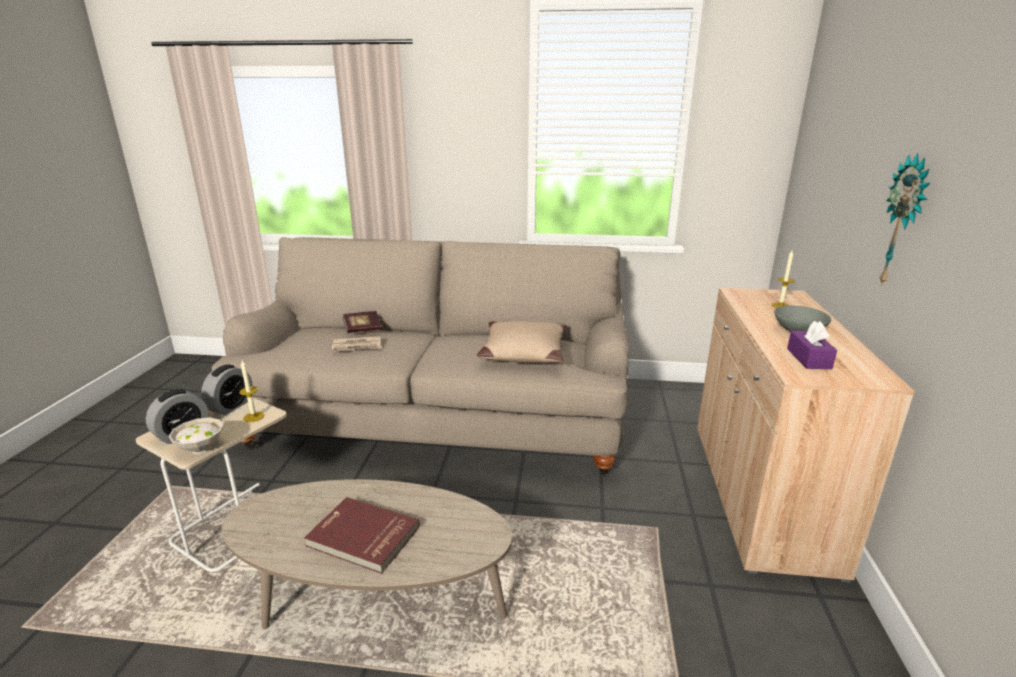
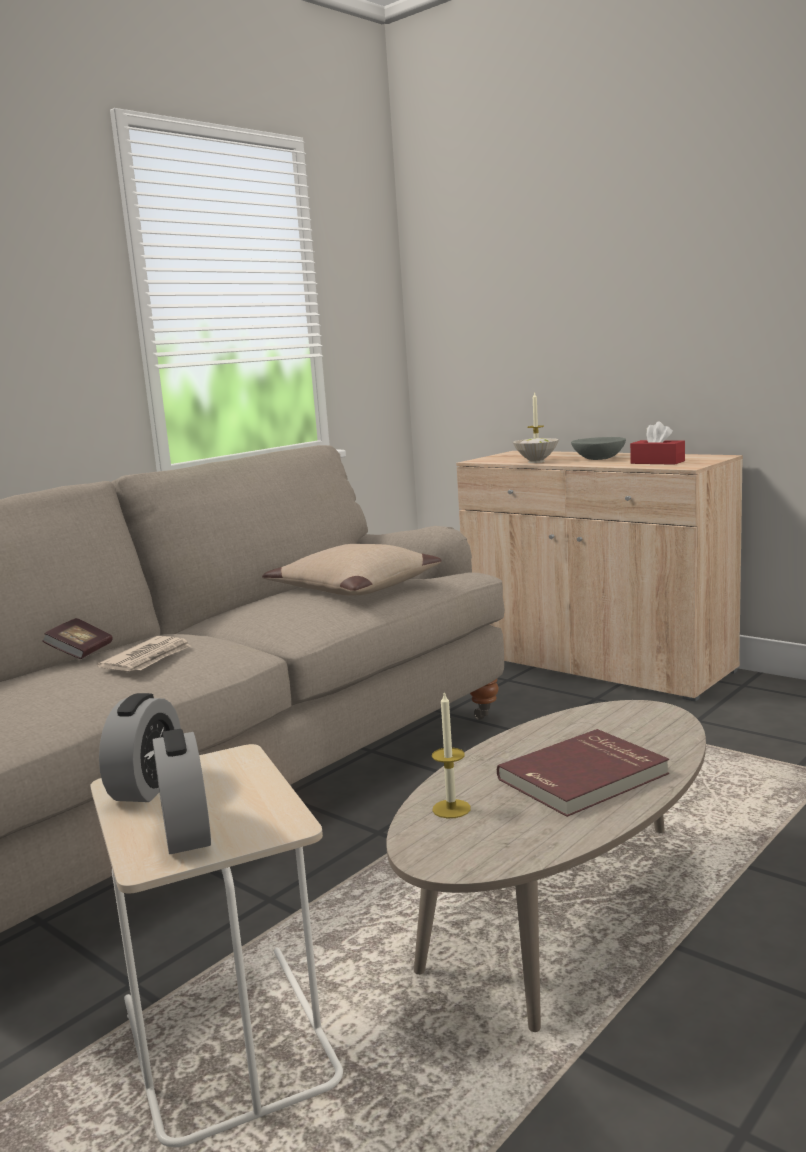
camera: 55 degrees left, 10 degrees down
(200, 449) = (280, 816): white bowl -> white bowl (537, 462)
(231, 406) = (147, 786): alarm clock -> alarm clock turned 45 degrees clockwise
(253, 417) = (227, 768): candle -> candle (451, 809)
(808, 358) = (657, 462): purple tissue box -> red tissue box
(904, 222) = (652, 329): wall clock -> none

